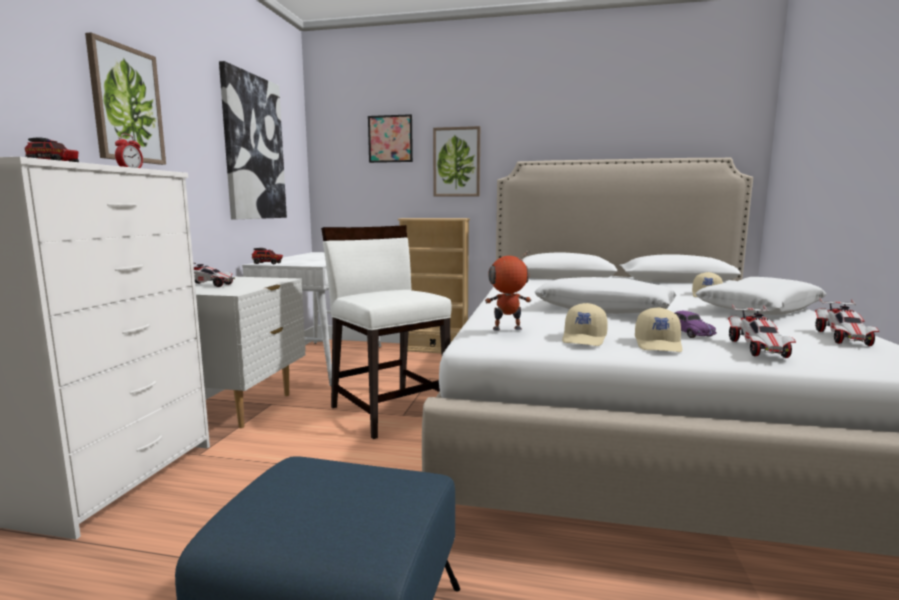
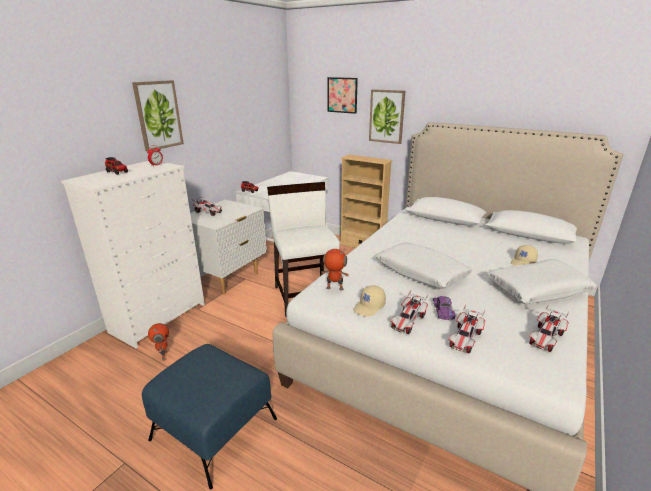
camera: 20 degrees right, 15 degrees up
(151, 538) = (163, 355): none -> toy robot
(253, 148) = (244, 112): picture -> none
(659, 345) = (408, 322): beige cap -> toy car

